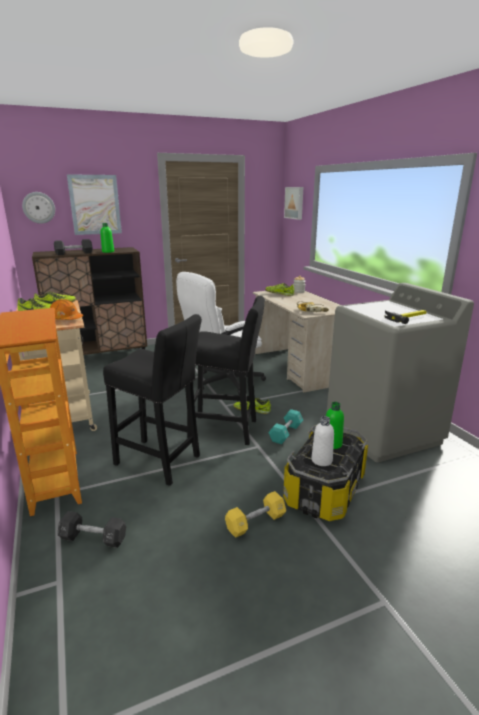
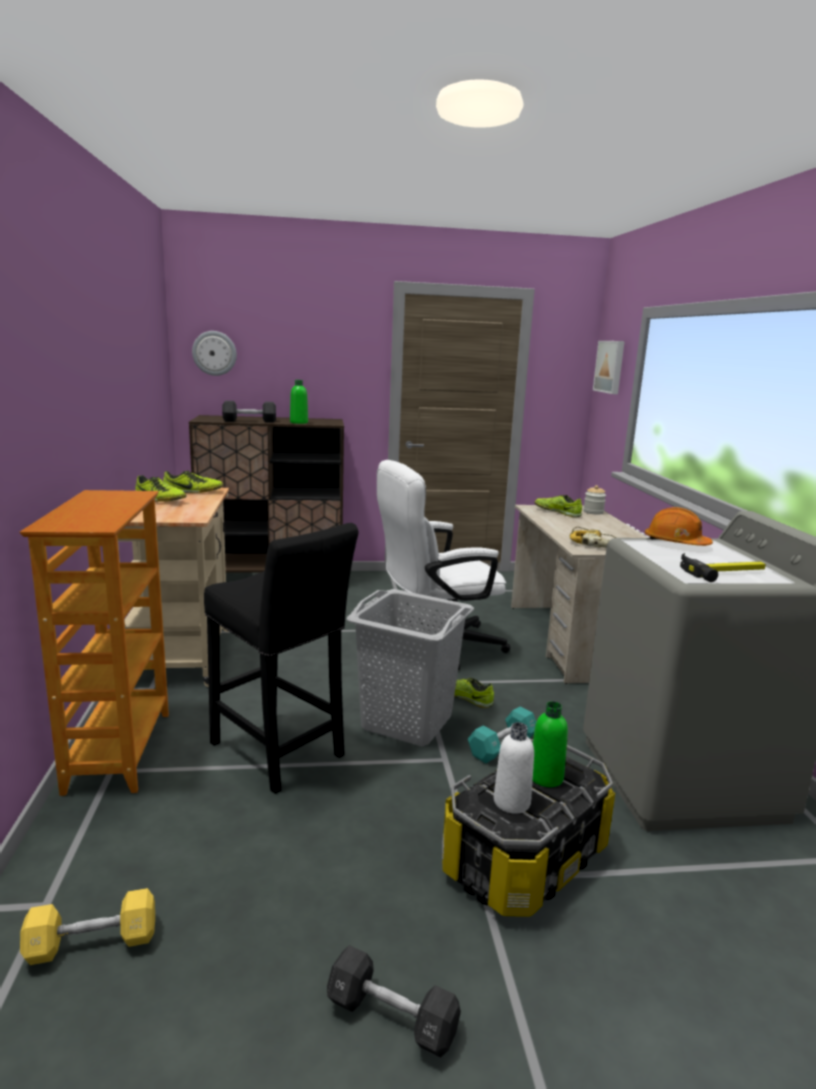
camera: 15 degrees right, 5 degrees down
(65, 319) = (189, 512): orange hard hat -> orange hard hat (675, 543)
(93, 538) = (125, 850): black dumbbell -> black dumbbell (391, 1017)
(95, 205) = (293, 353): picture -> none
(227, 430) = (407, 722): black stool -> grey laundry basket
(255, 522) = (380, 886): yellow dumbbell -> yellow dumbbell (92, 943)

